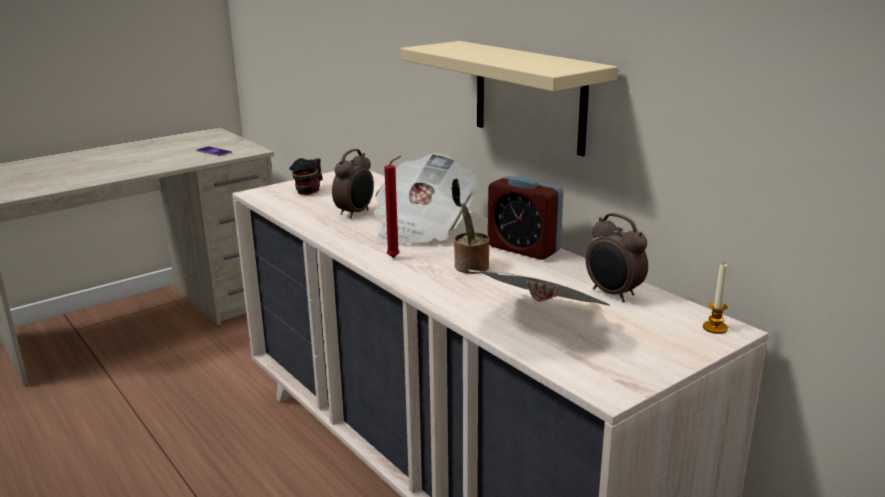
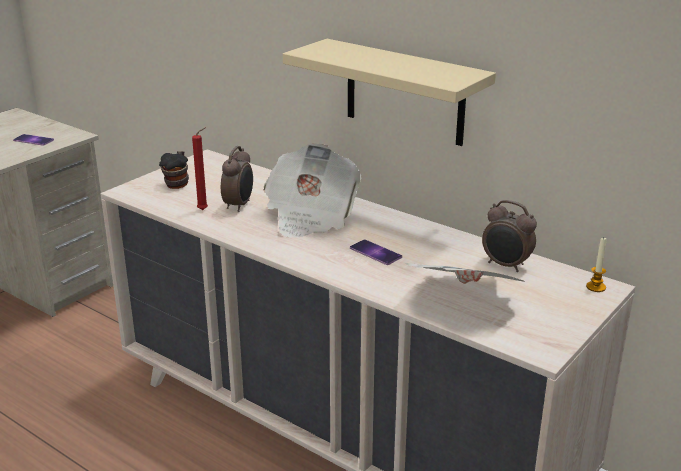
camera: 15 degrees left, 5 degrees up
(395, 258) = (305, 250): red candle -> red candle (204, 210)
(469, 267) = (375, 252): potted plant -> phone
(523, 248) = (411, 228): alarm clock -> none

